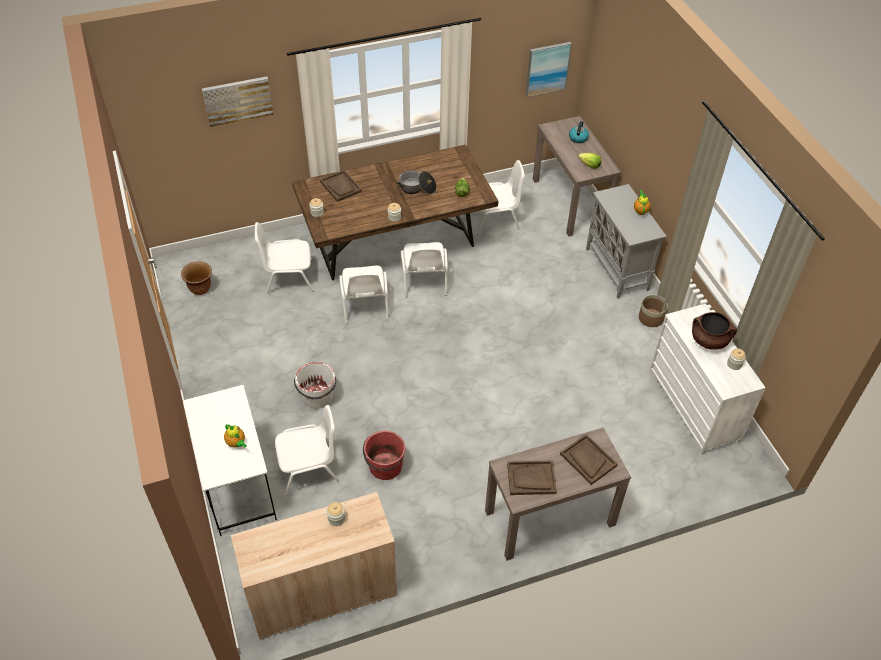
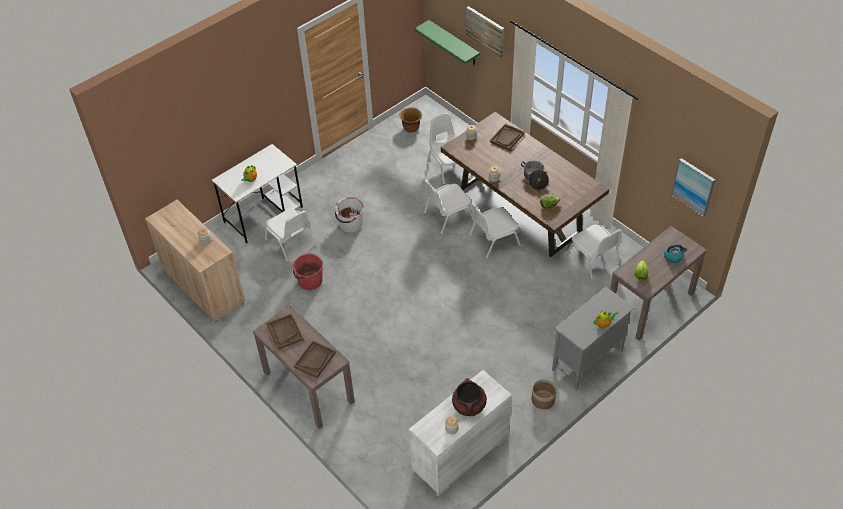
camera: 70 degrees right, 0 degrees up
(187, 155) = (454, 43): none -> green shelf

